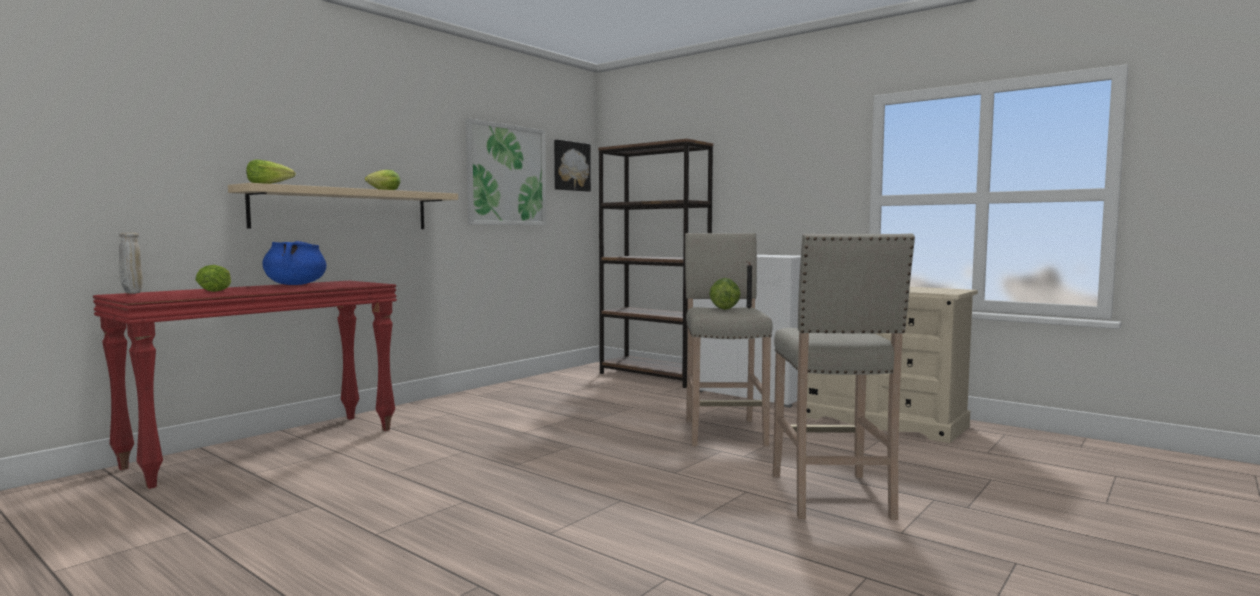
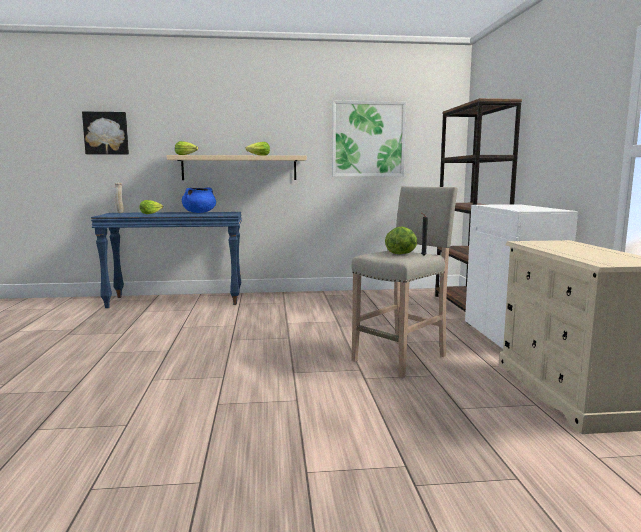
camera: 45 degrees right, 5 degrees up
(266, 447) = (176, 300): red console table -> blue console table
(570, 166) = (435, 128): picture -> picture (106, 133)
(831, 497) = (336, 427): beige stool -> none

